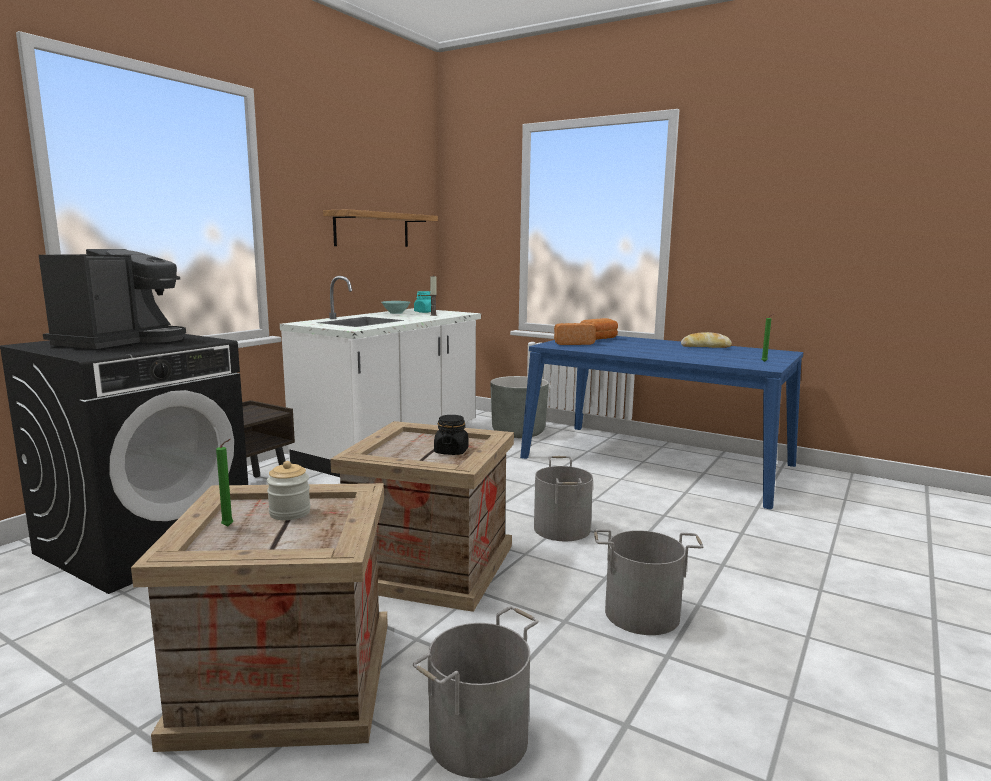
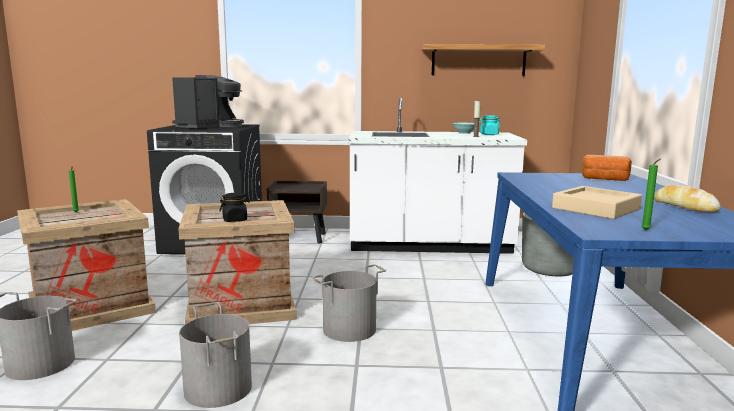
camera: 60 degrees right, 0 degrees up
(121, 341) = (210, 126): coffee machine -> coffee machine turned 45 degrees counterclockwise
(290, 513) = (98, 215): jar -> none
(573, 343) = (549, 177): bread -> none
(698, 356) = (596, 208): none -> beige tray

